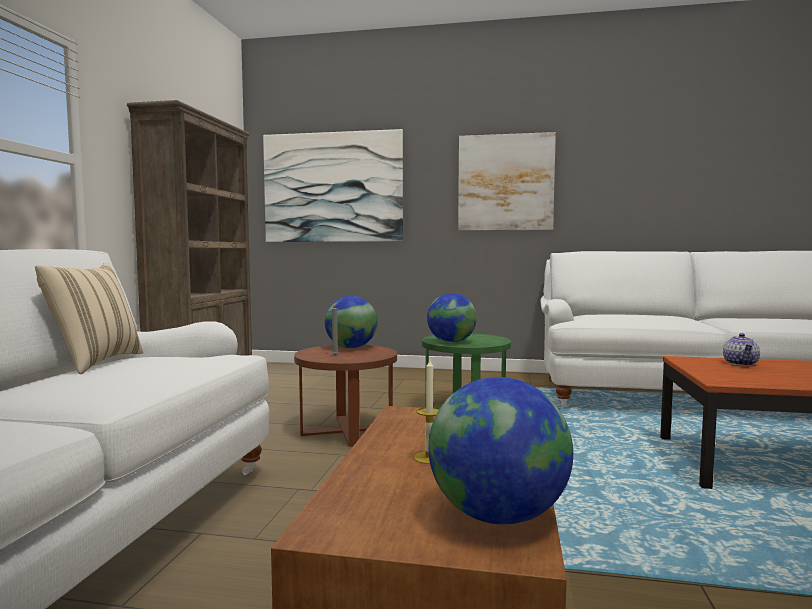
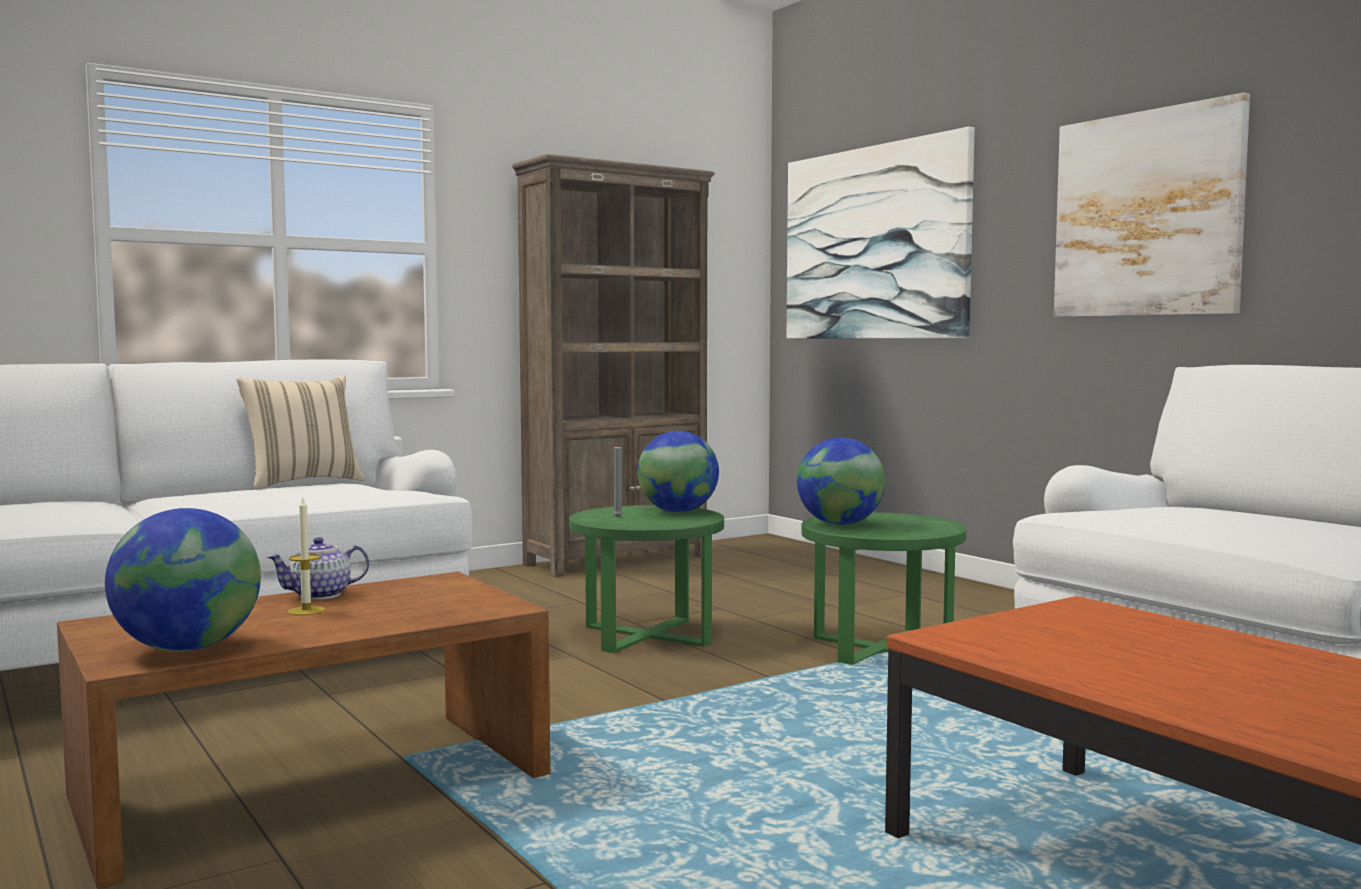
camera: 45 degrees right, 0 degrees up
(347, 430) = (647, 635): brown side table -> green side table
(740, 363) = (1152, 631): teapot -> teapot (321, 595)

